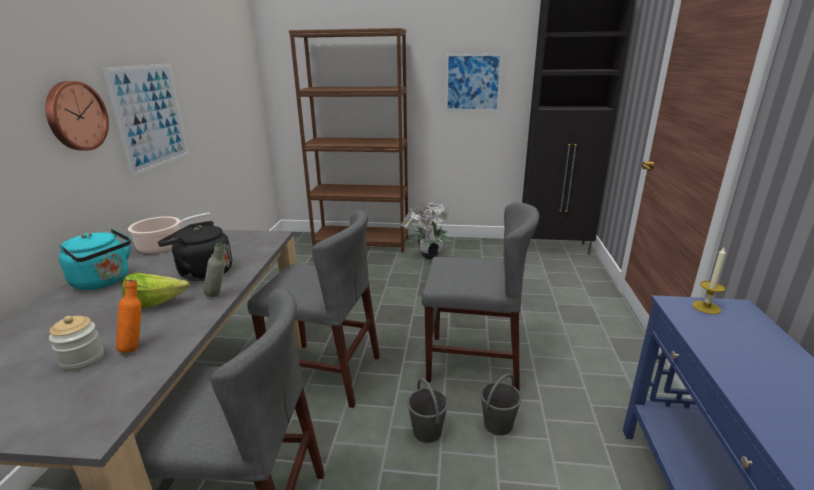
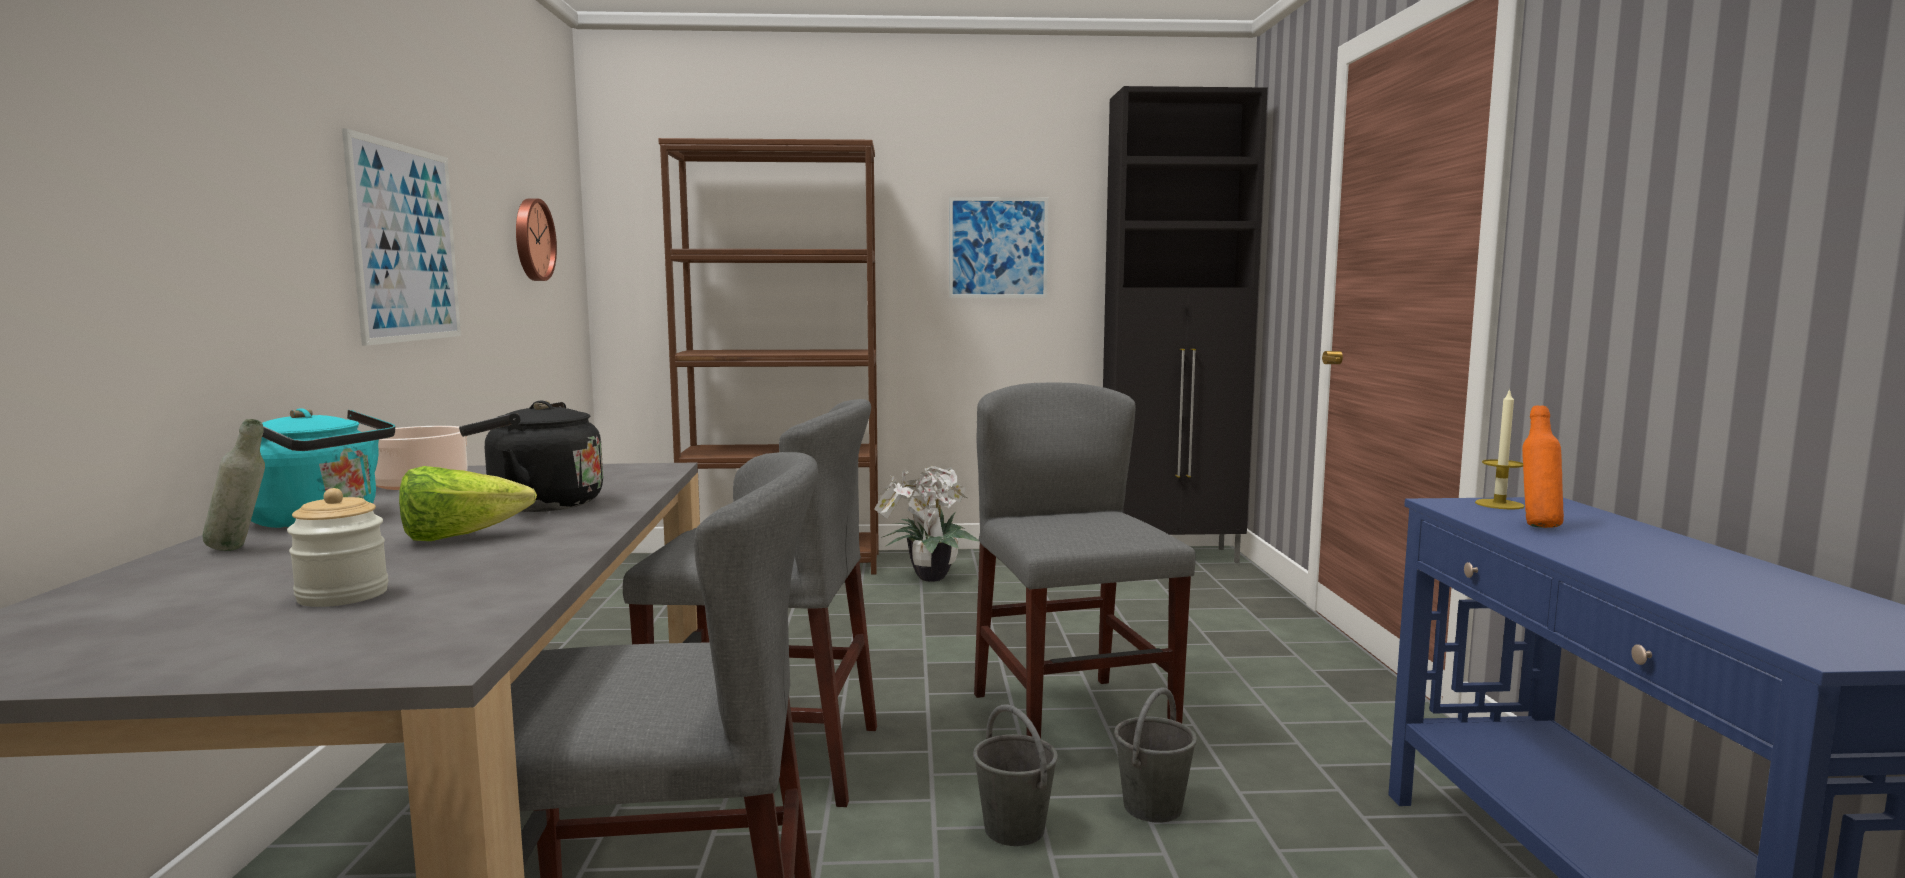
camera: 10 degrees left, 15 degrees down
(75, 116) = (289, 199): wall clock -> wall clock (531, 240)
(136, 346) = (455, 578): orange bottle -> orange bottle (1537, 526)
(219, 295) = (594, 525): grey bottle -> grey bottle (241, 549)
(473, 362) = (1071, 722): grey chair -> grey chair turned 105 degrees counterclockwise

